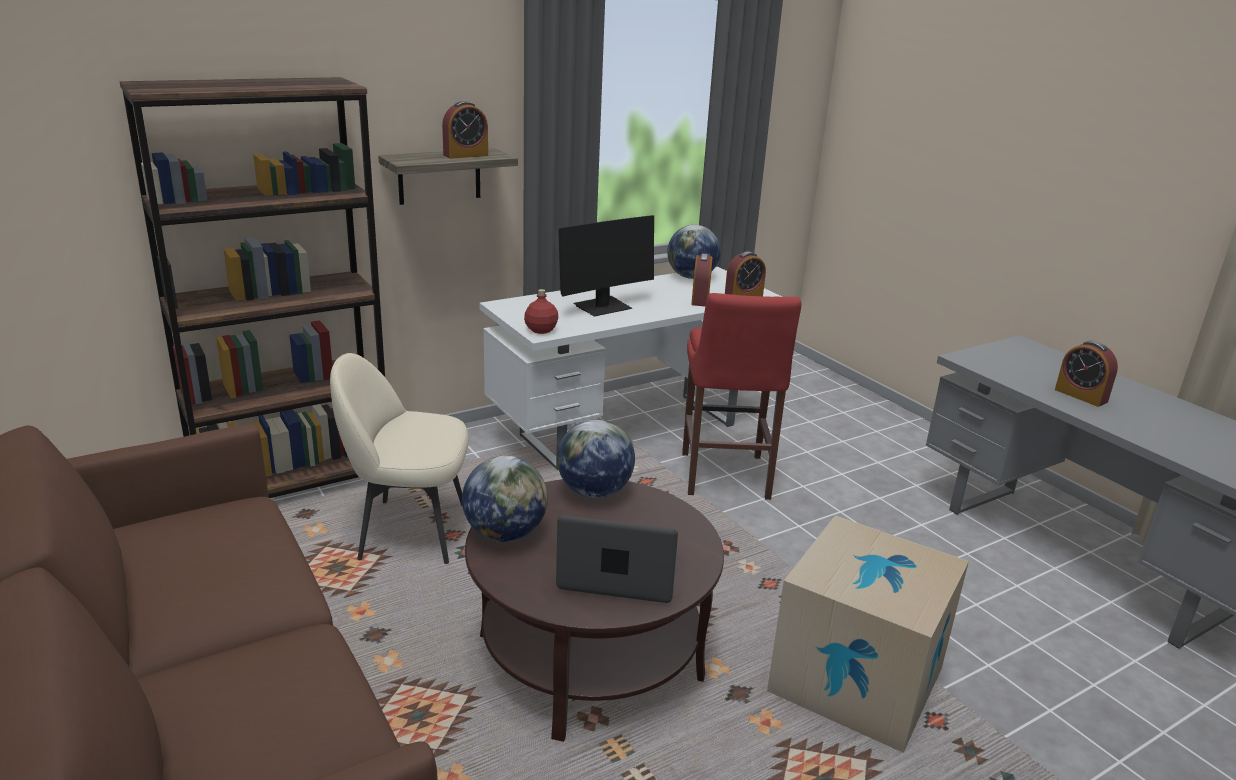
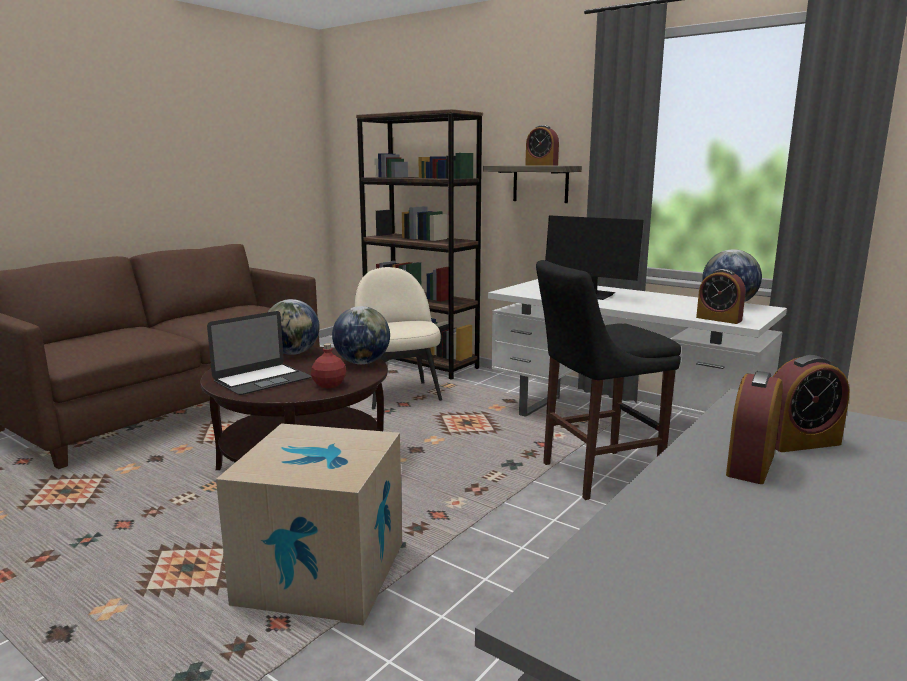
camera: 70 degrees right, 10 degrees down
(541, 330) = (514, 290): red bottle -> red bottle (329, 385)
(619, 573) = (262, 379): laptop -> laptop turned 60 degrees clockwise
(700, 299) = (675, 310): alarm clock -> alarm clock (800, 442)
(724, 478) = (595, 474): red stool -> black stool

